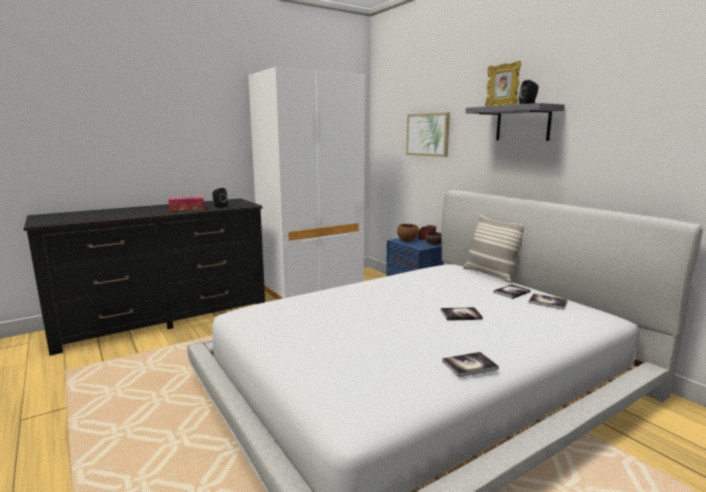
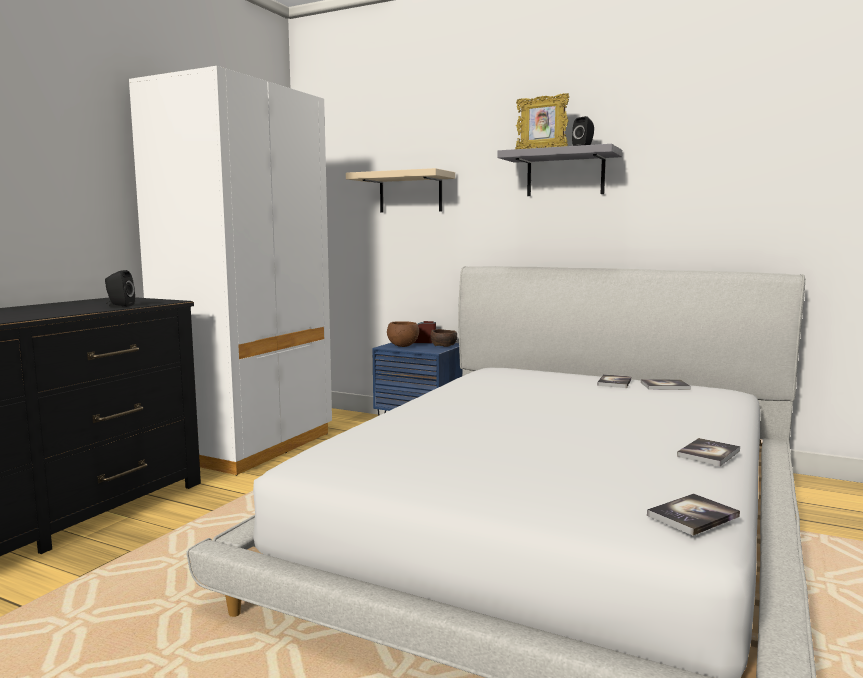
camera: 30 degrees left, 5 degrees down
(187, 208) = (60, 311): tissue box -> none
(428, 134) = (410, 193): picture -> beige shelf
(461, 315) = (608, 410): book -> book (693, 516)
(490, 274) = (555, 370): pillow -> none

